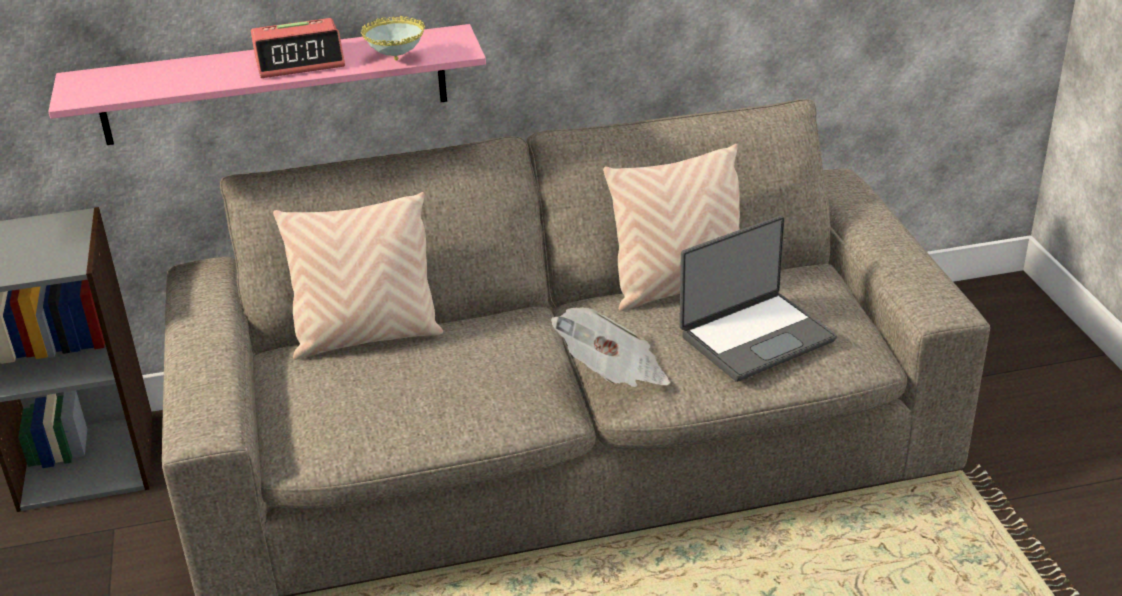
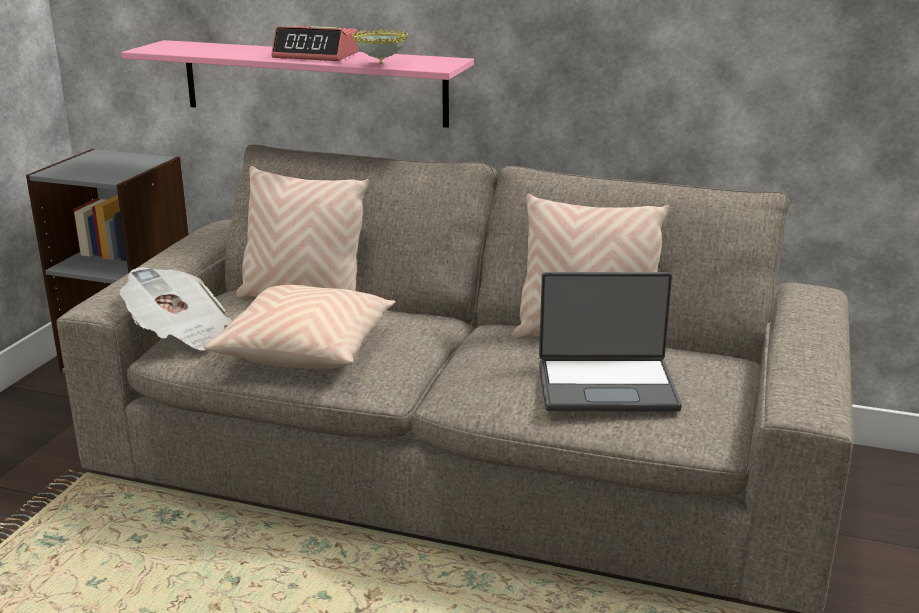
camera: 30 degrees right, 10 degrees down
(447, 397) = (306, 349): none -> beige pillow
(612, 374) = (448, 373): newspaper -> newspaper (180, 333)

